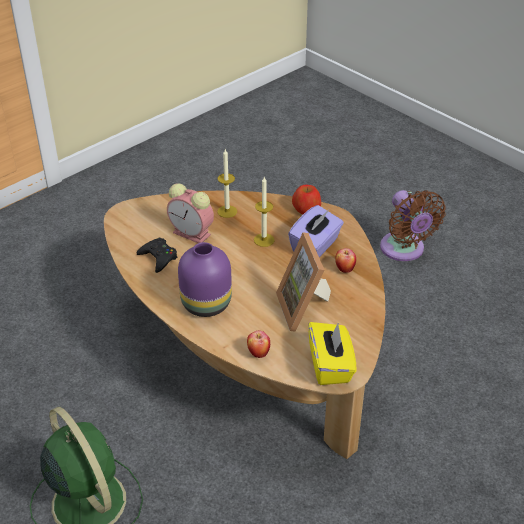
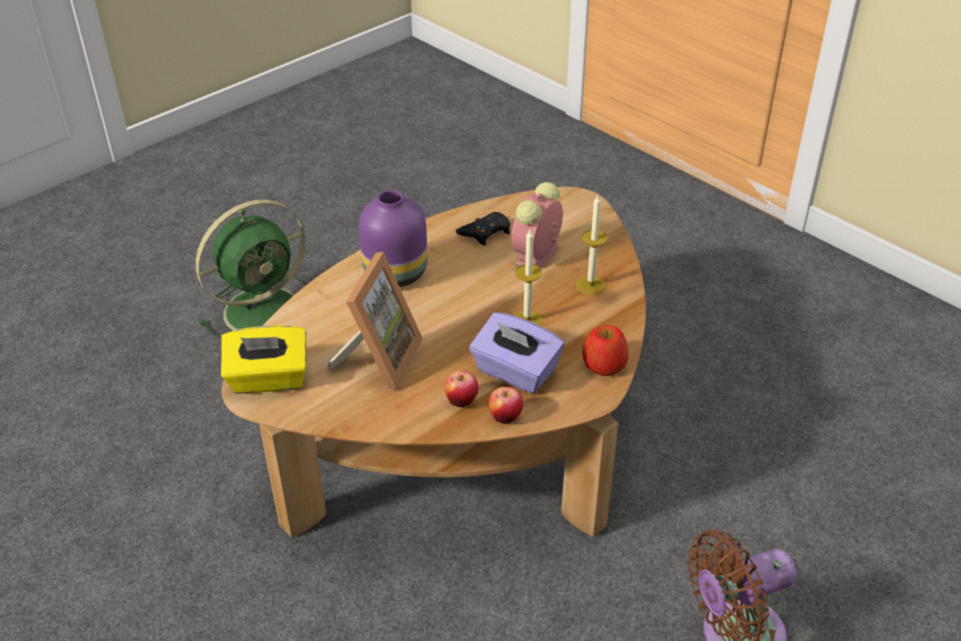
camera: 90 degrees right, 0 degrees up
(258, 353) = (303, 317): apple -> apple (505, 417)
(305, 308) = (379, 359): picture frame -> picture frame turned 120 degrees clockwise

